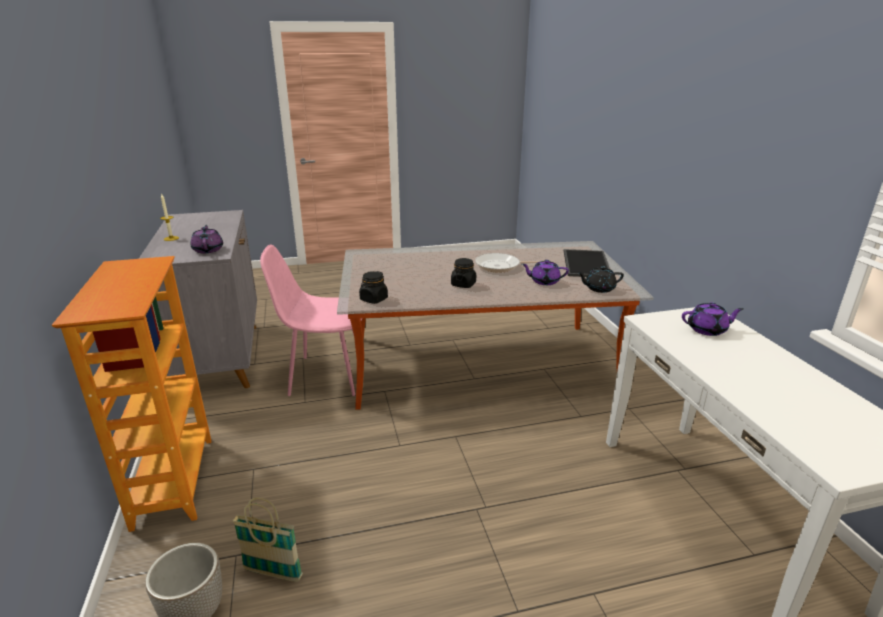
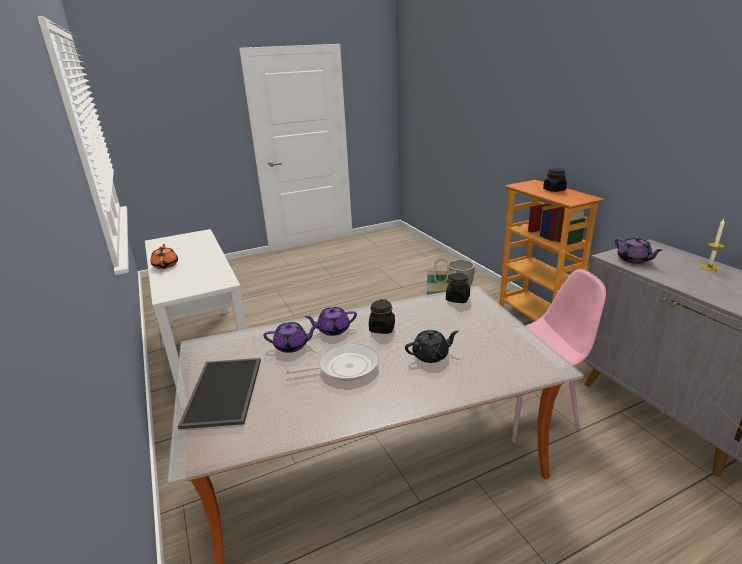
camera: 170 degrees right, 0 degrees up
(110, 287) = (554, 190): none -> black jar
(599, 288) = (233, 343): black teapot -> black teapot (431, 355)
(707, 330) = (186, 280): purple teapot -> purple teapot (333, 330)
(782, 364) = (166, 265): none -> orange teapot

